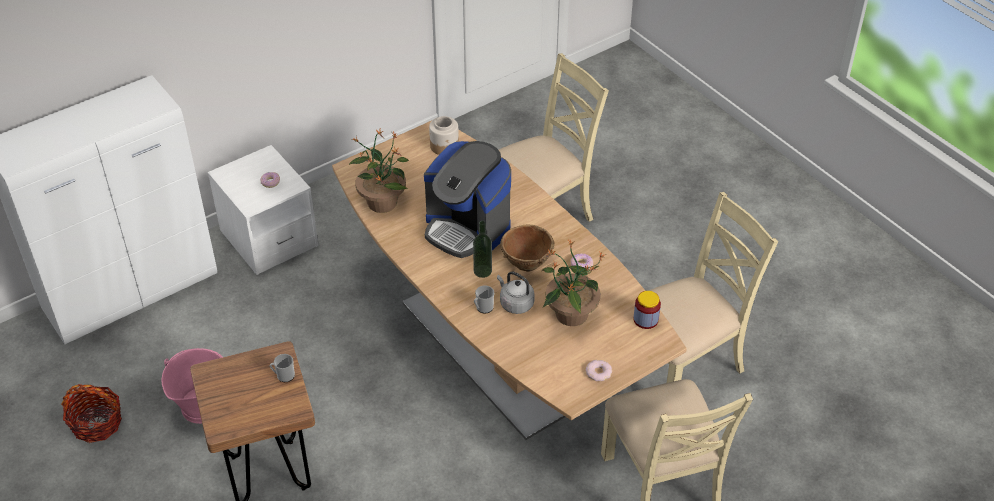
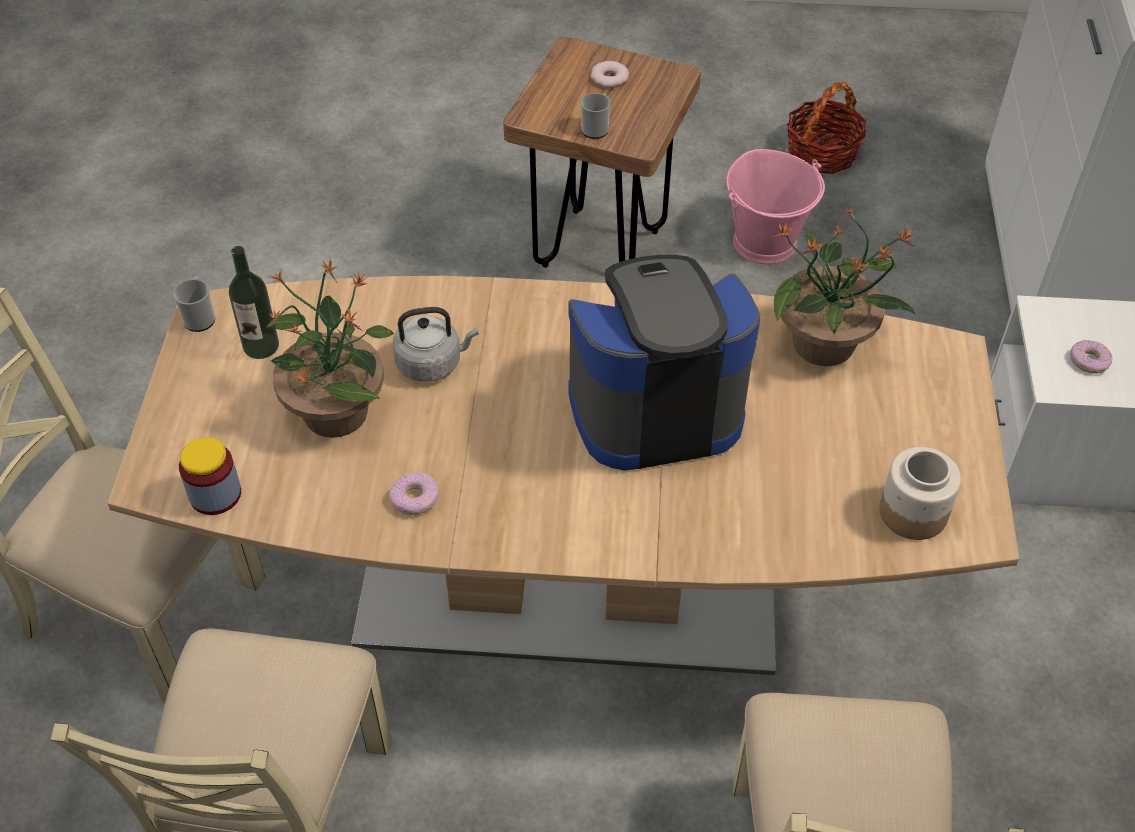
camera: 130 degrees right, 5 degrees up
(482, 271) = (539, 369): bottle -> bottle (261, 346)
(483, 308) = (465, 323): mug -> mug (200, 317)
(526, 263) = (497, 431): brown bowl -> none
(598, 372) = (203, 367): donut -> donut (609, 78)

